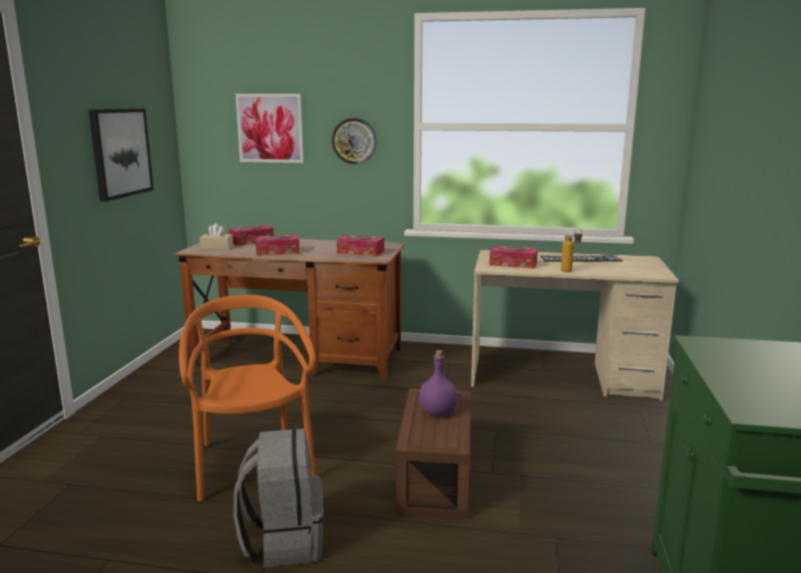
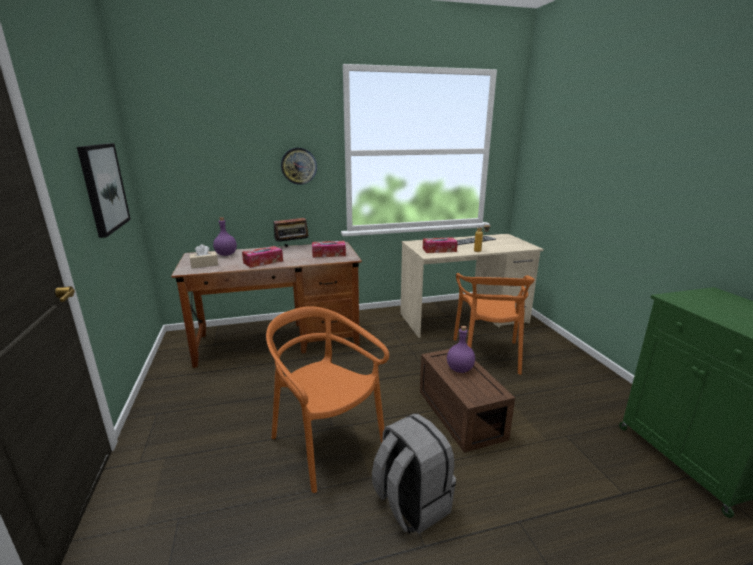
camera: 25 degrees left, 5 degrees up
(251, 241) = (226, 254): tissue box -> purple bottle
(270, 128) = (225, 157): picture -> none
(331, 241) = (292, 247): none -> radio
(548, 424) = (487, 355): none -> orange chair

